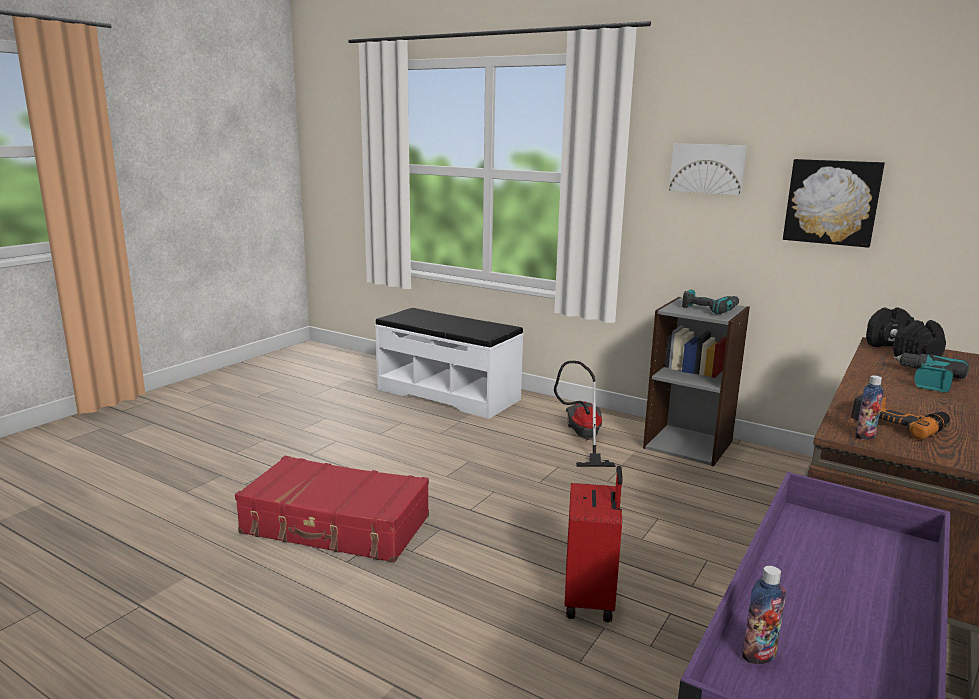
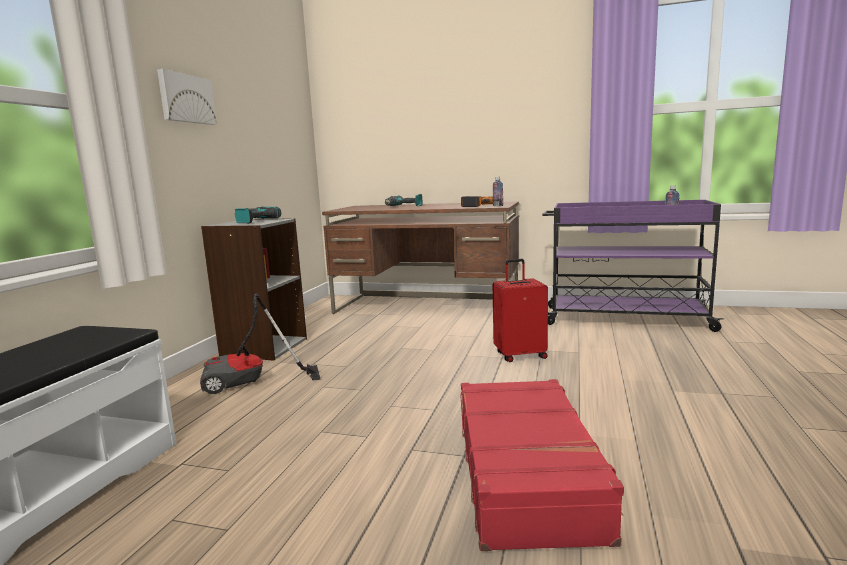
camera: 105 degrees left, 5 degrees down
(832, 202) = (255, 130): picture -> none
(902, 352) = (354, 209): black dumbbell -> none

